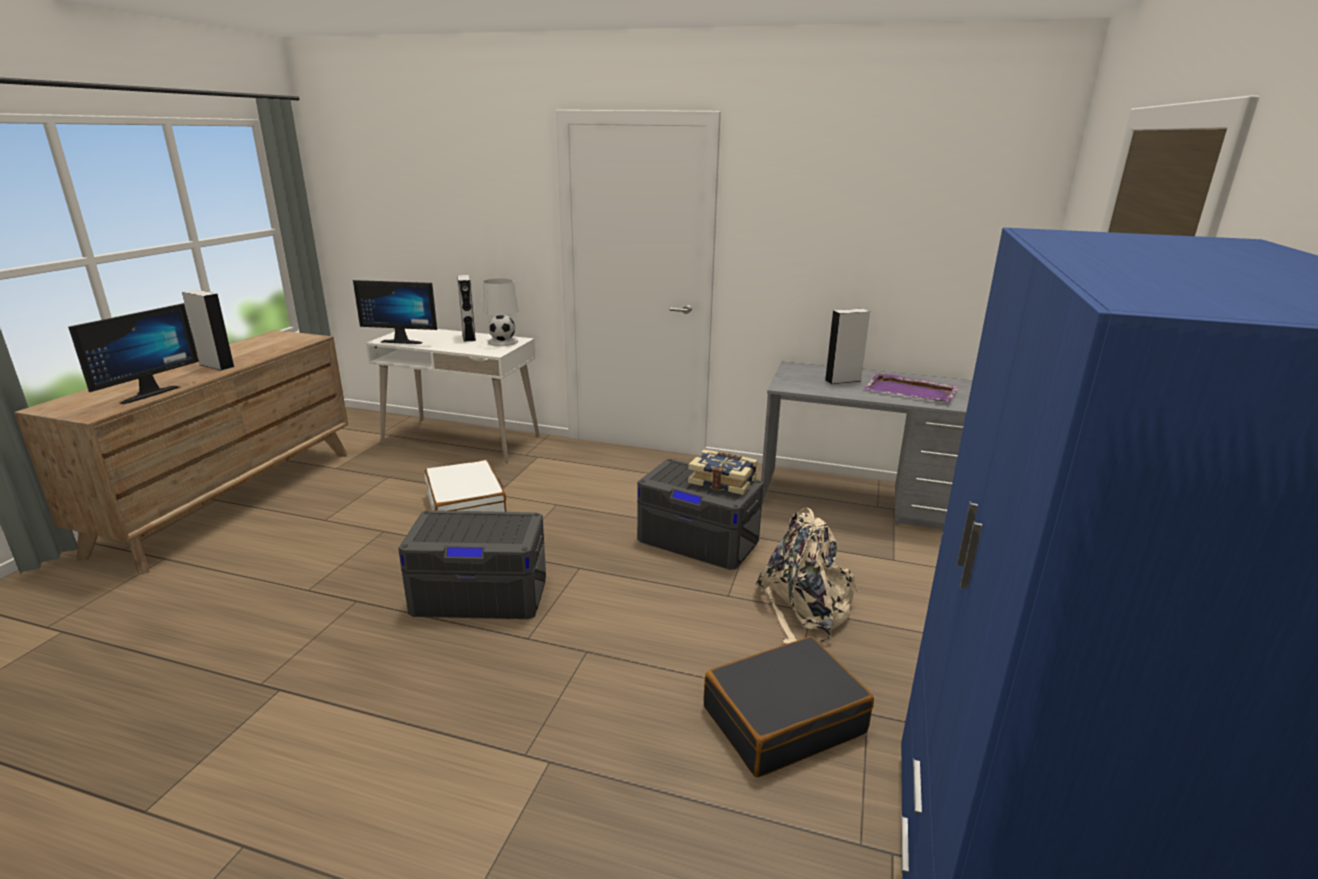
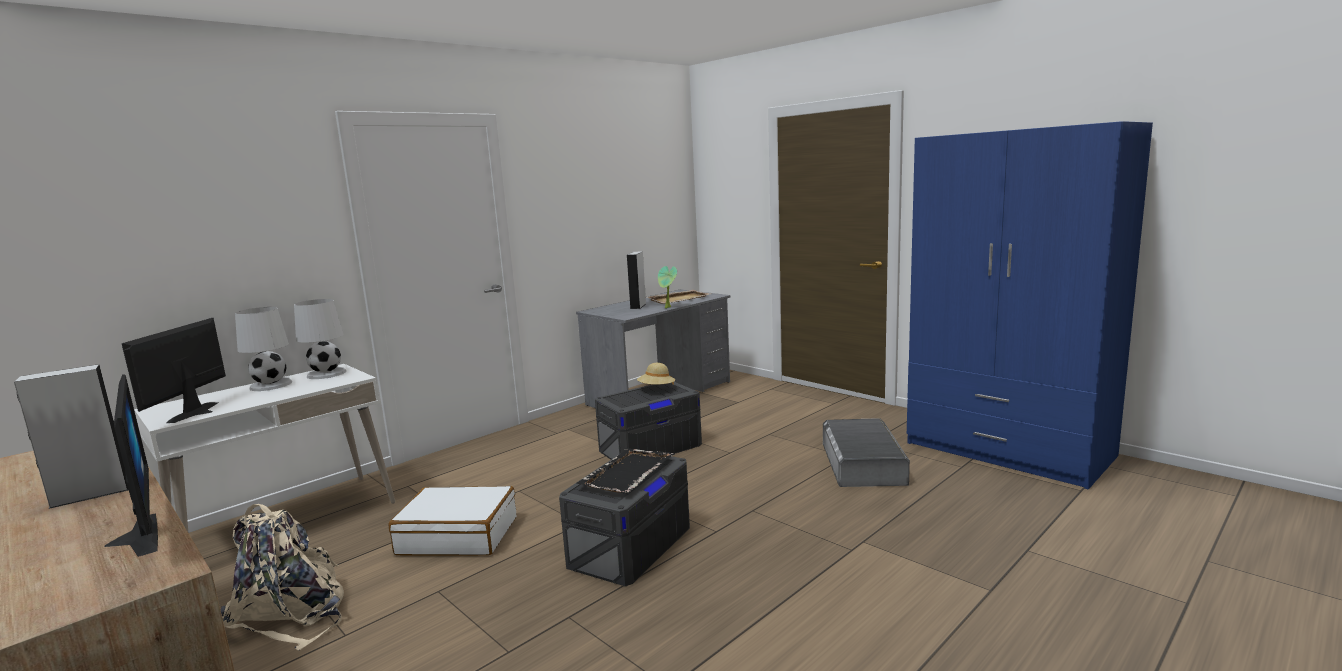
camera: 60 degrees left, 10 degrees down
(403, 341) = (200, 412): monitor -> monitor turned 150 degrees clockwise
(469, 337) = (271, 385): grey speaker -> white table lamp
(477, 528) = (627, 473): none -> black tray
(723, 481) = (656, 388): book -> beige hat
(783, 719) = (863, 463): black suitcase -> grey storage box
(805, 608) = (765, 434): beige backpack -> beige backpack (292, 613)
(853, 396) = (668, 308): none -> potted plant
(911, 391) = (679, 299): purple tray -> beige tray

